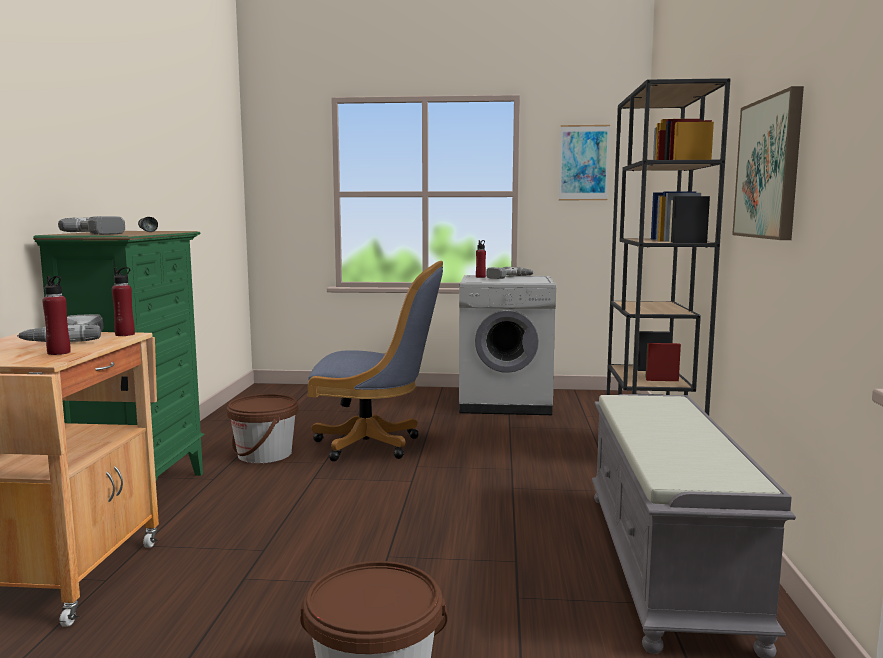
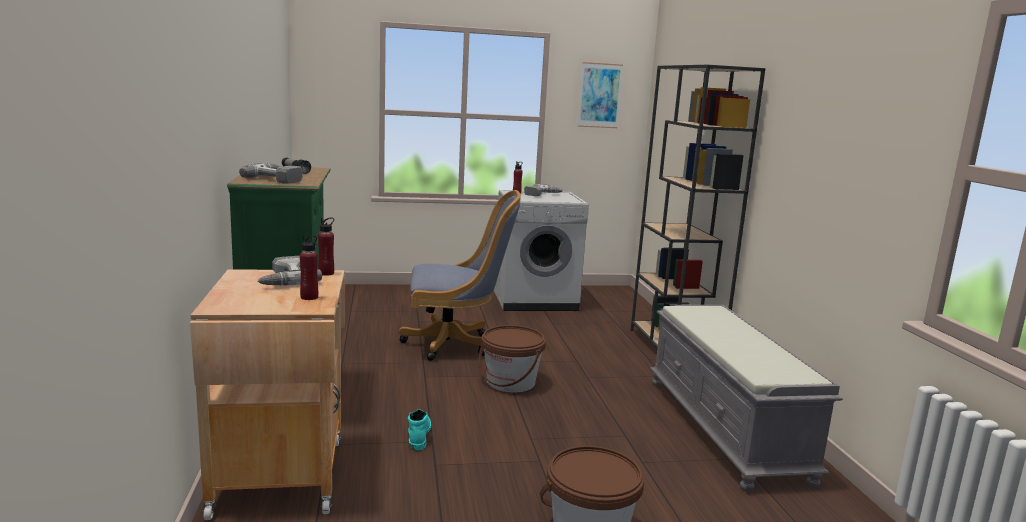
camera: 15 degrees left, 5 degrees up
(251, 543) = (418, 436): none -> turquoise boot
(264, 454) = (365, 357): brown bucket -> brown bucket (510, 382)
(769, 168) = (803, 148): picture -> none

